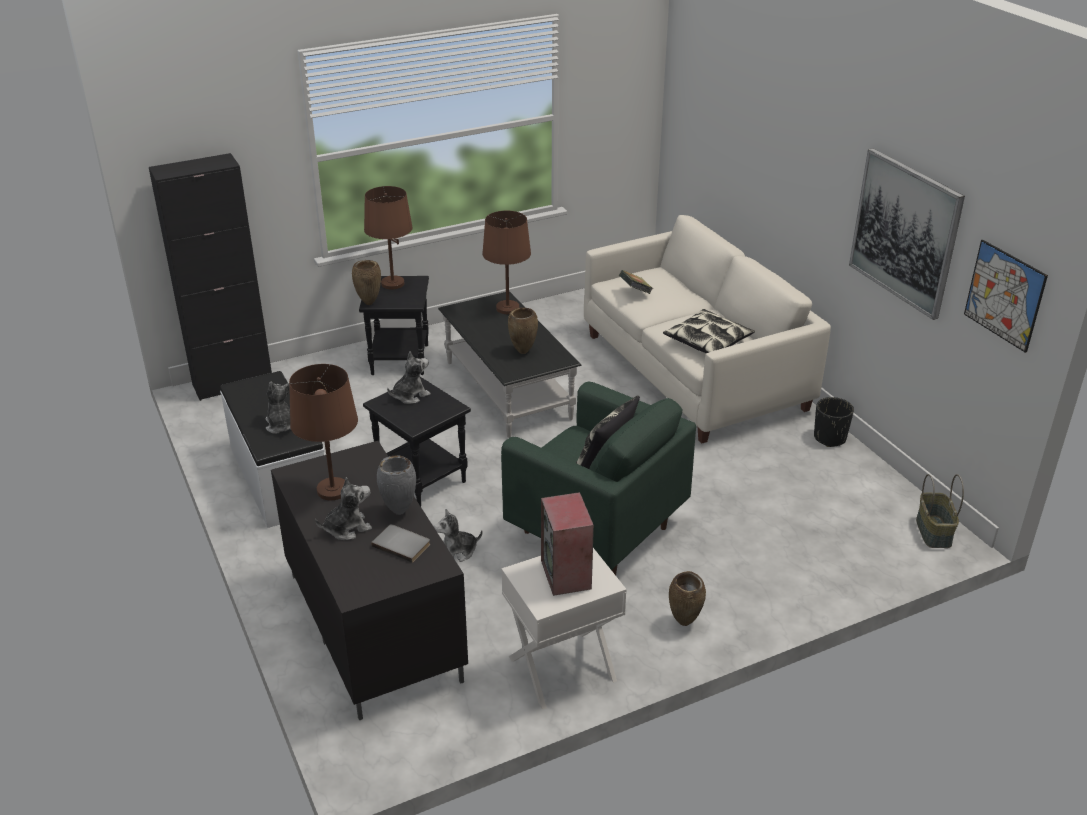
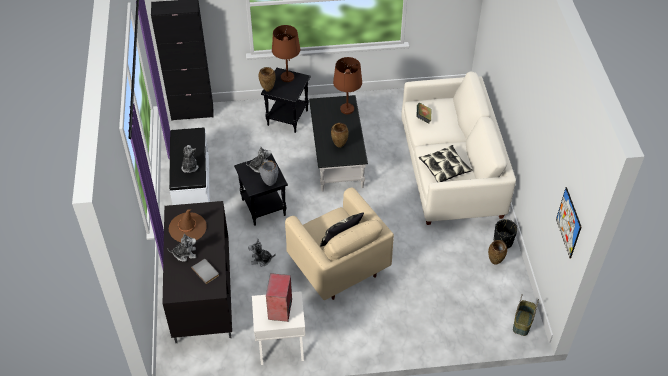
camera: 20 degrees right, 15 degrees up
(332, 490) = (187, 228): brown table lamp -> brown hat
(398, 512) = (213, 251): grey vase -> grey vase (269, 184)
(596, 531) = (338, 267): green armchair -> beige armchair
(685, 623) = (354, 338): brown vase -> brown vase (495, 262)
(905, 232) = (546, 156): picture -> none

